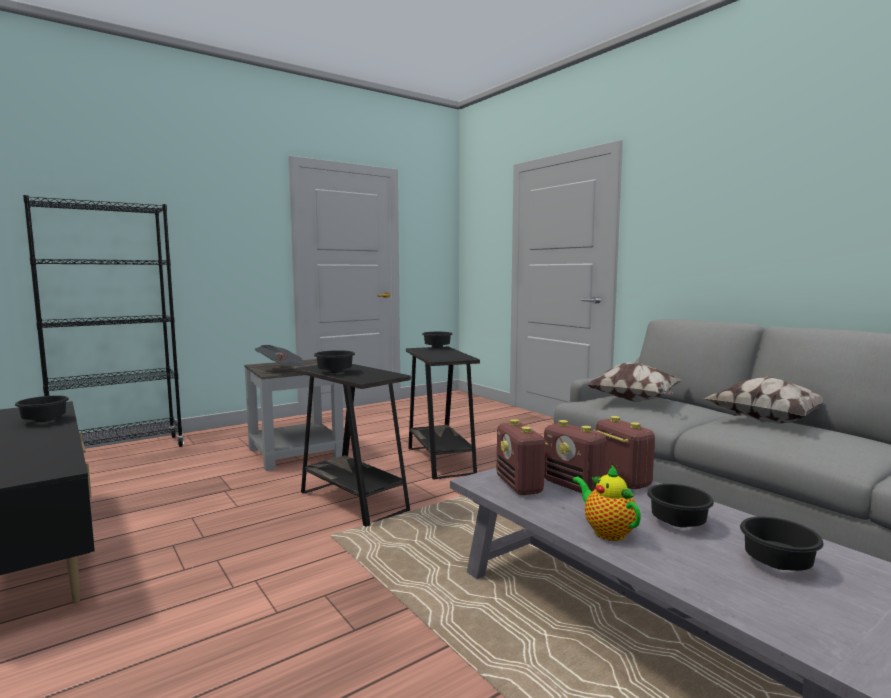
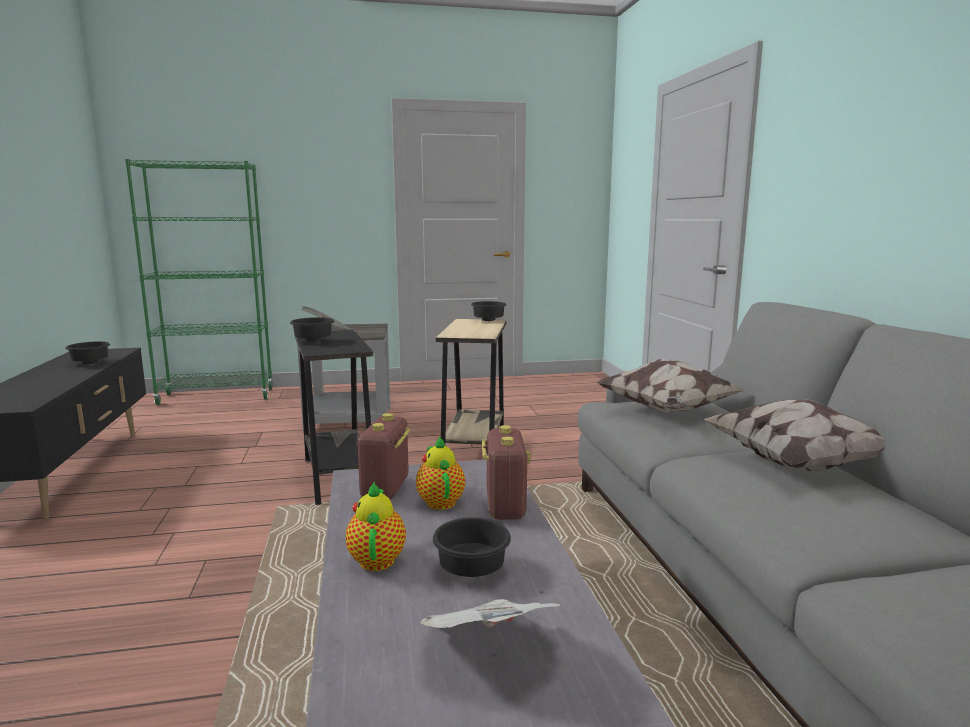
camera: 25 degrees right, 5 degrees up
(119, 451) = (217, 397): black bookcase -> green bookcase
(440, 460) = (474, 450): black side table -> beige side table
(573, 486) = (440, 501): radio -> teapot
(775, 564) = (489, 646): black bowl -> newspaper

